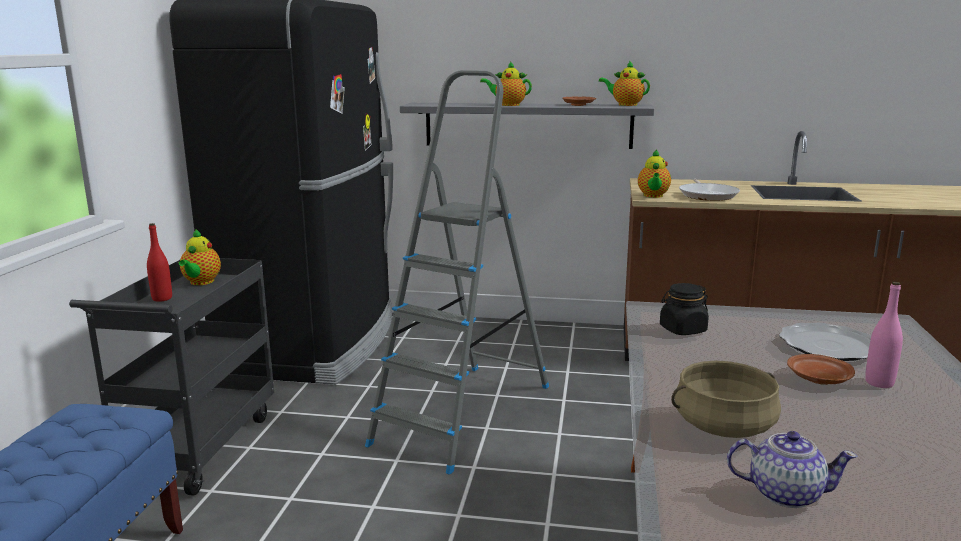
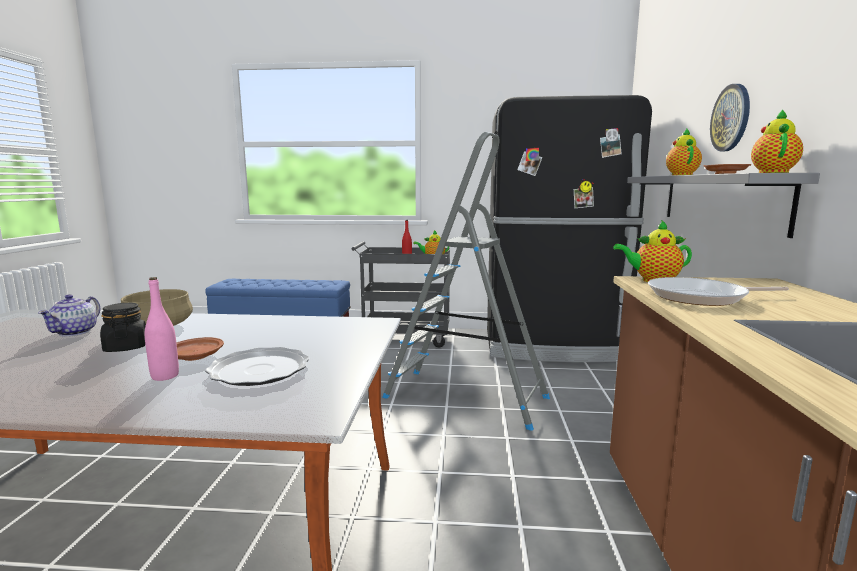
camera: 85 degrees right, 5 degrees down
(531, 54) = (731, 118): none -> wall clock
(682, 330) = (324, 328): black jar -> black jar (126, 347)

